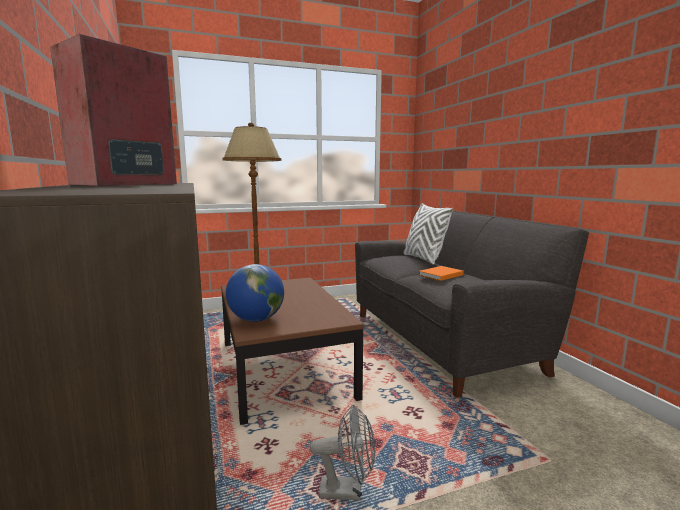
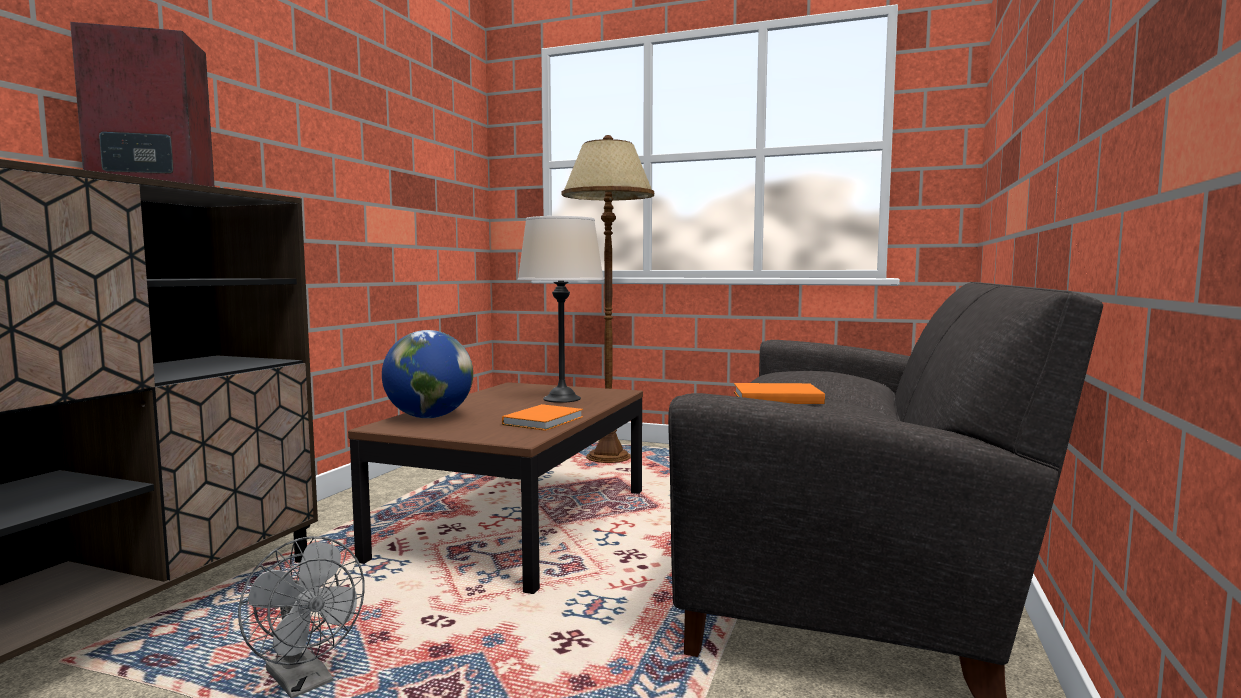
camera: 40 degrees right, 5 degrees down
(289, 291) = (562, 399): none -> beige table lamp
(323, 306) = (545, 420): none -> orange book
(424, 259) = (855, 380): white pillow -> none

